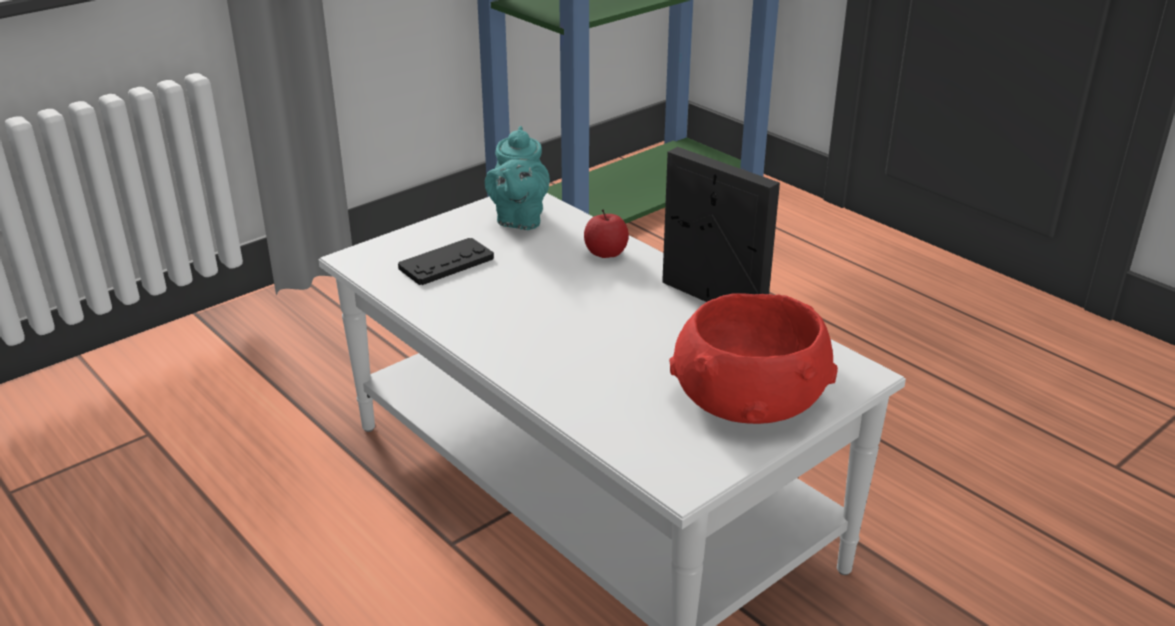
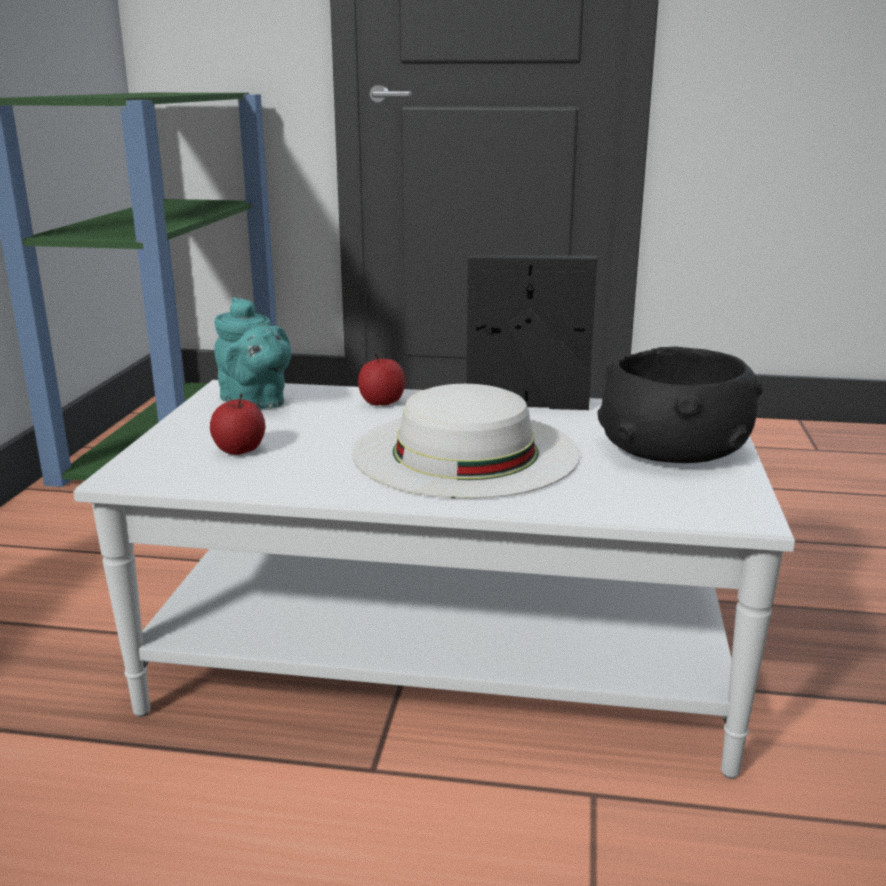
camera: 40 degrees left, 10 degrees down
(446, 263) = (240, 450): black game controller -> apple
(585, 329) = (465, 452): none -> white hat
(749, 397) = (675, 448): red bowl -> black bowl

